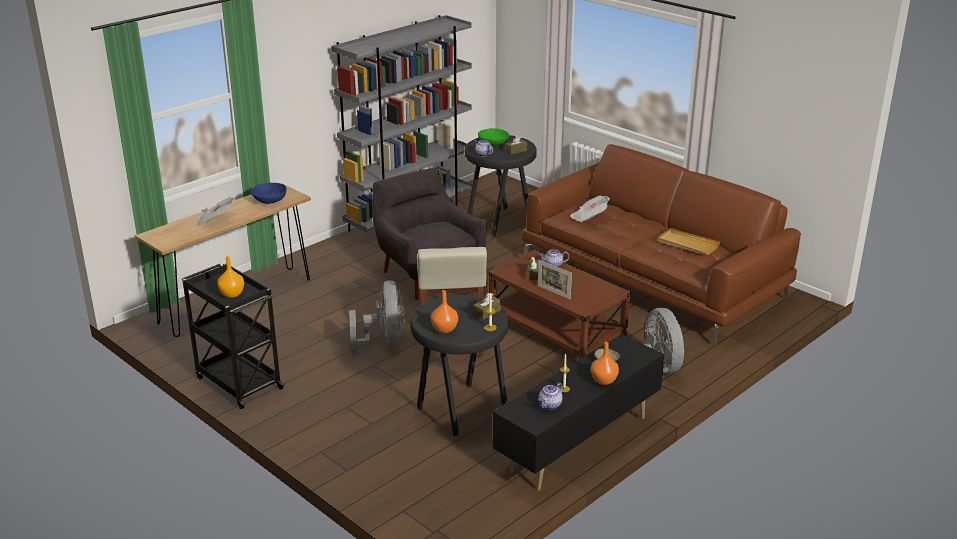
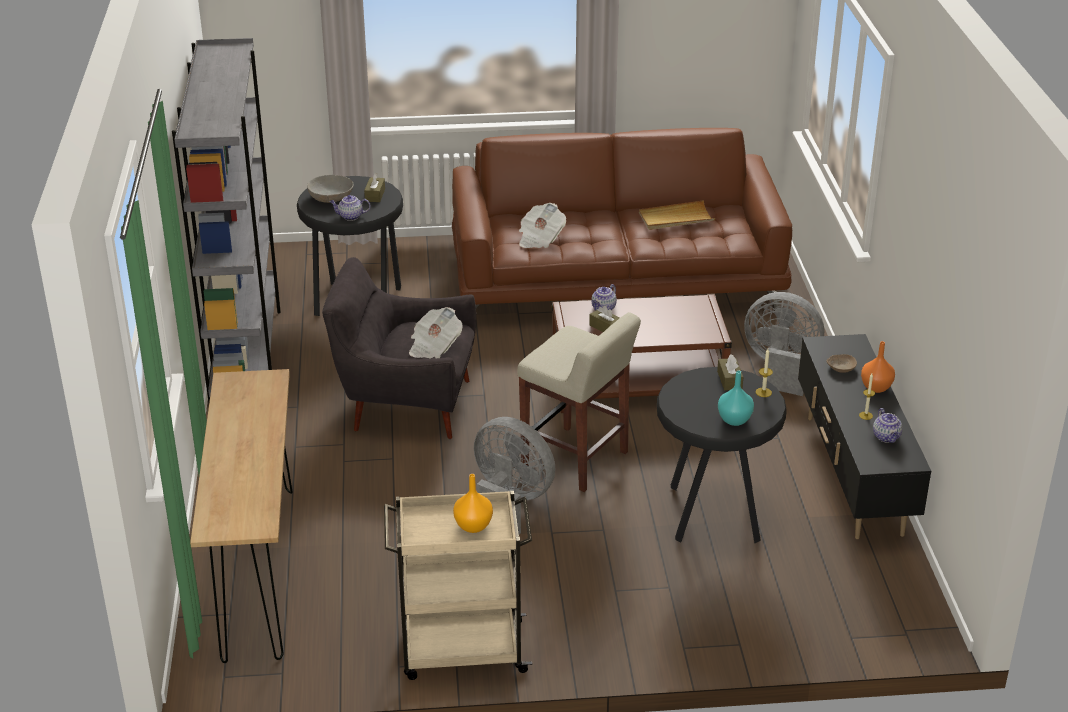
camera: 50 degrees left, 5 degrees up
(216, 220) = (247, 462): newspaper -> newspaper (434, 346)
(238, 382) = (461, 650): black cart -> beige cart
(269, 200) = (250, 400): blue bowl -> none
(444, 329) = (734, 420): orange vase -> turquoise vase
(493, 143) = (331, 198): green bowl -> grey bowl
(553, 292) = (659, 335): picture frame -> none

